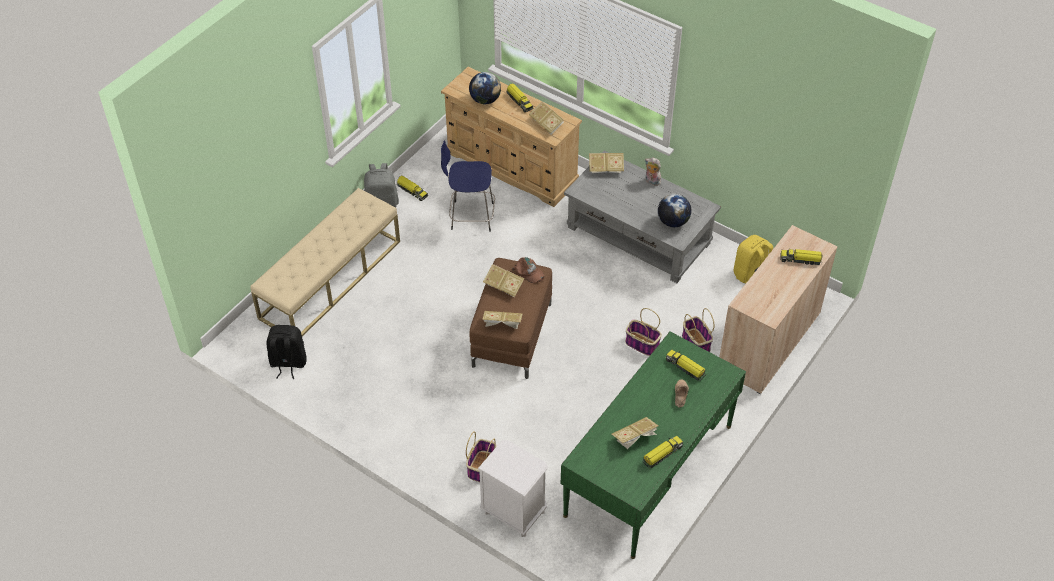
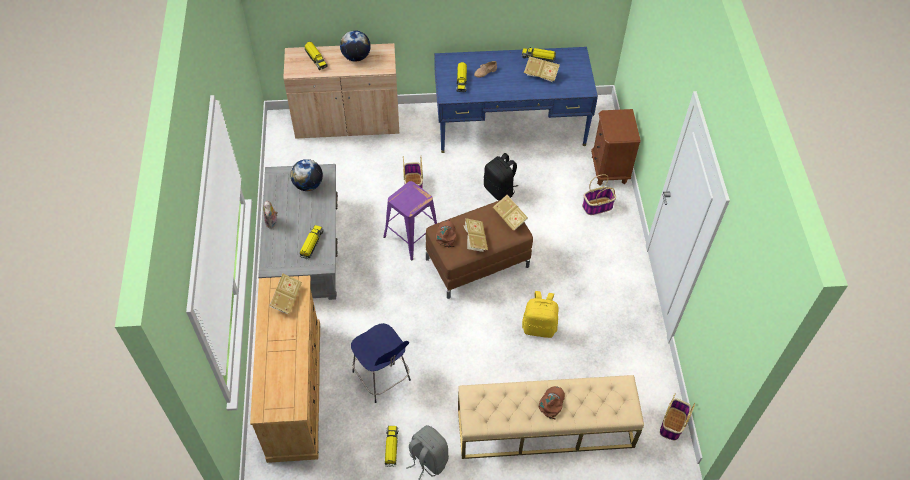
camera: 130 degrees left, 5 degrees up
(288, 363) = (647, 387): black backpack -> black backpack (500, 190)
(324, 245) = (552, 403): none -> brown cap
(485, 100) = (291, 371): globe -> globe (356, 57)
(514, 512) = (609, 169): white nightstand -> brown nightstand
(519, 101) = (270, 342): toy truck -> toy truck (311, 244)
(584, 308) = (411, 236): none -> purple stool
(606, 168) = (281, 261): book -> none
(649, 470) = (510, 125): green desk -> blue desk
(695, 342) = (384, 158): basket -> basket (673, 424)
(750, 274) = (289, 162): yellow backpack -> yellow backpack (539, 327)

